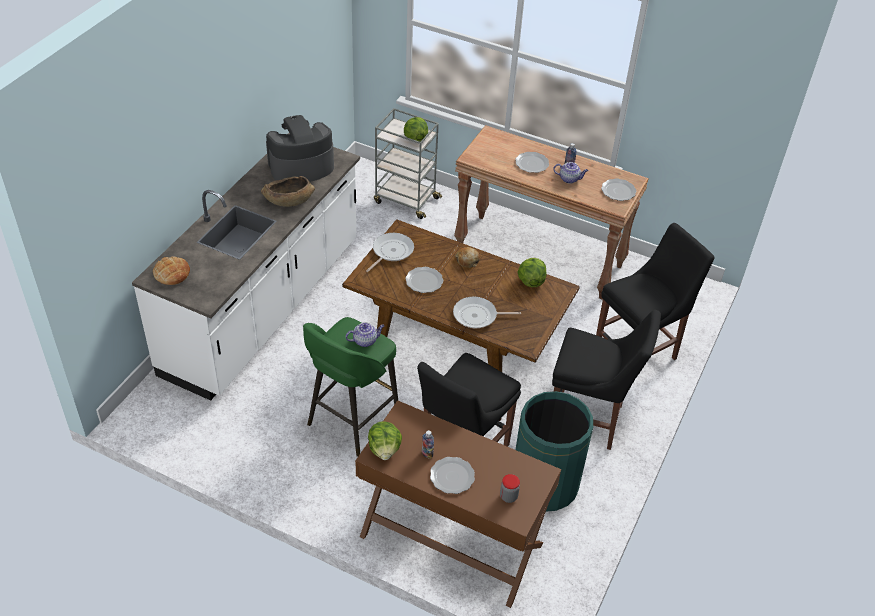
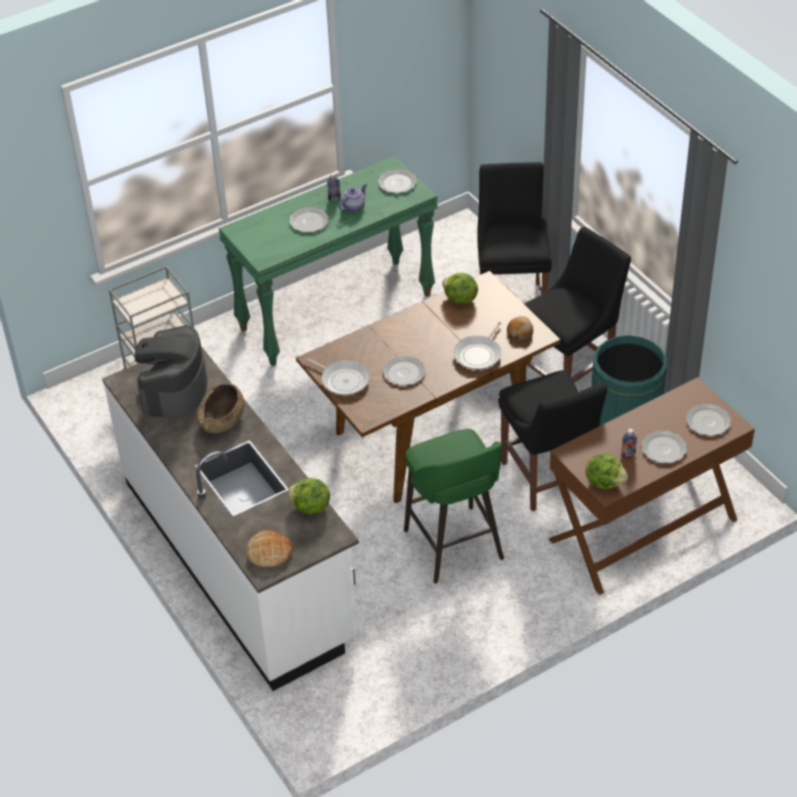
camera: 55 degrees left, 0 degrees up
(365, 340) = (454, 446): teapot -> none
(391, 252) = (343, 380): frying pan -> frying pan turned 150 degrees clockwise
(415, 138) = (163, 297): lettuce -> lettuce (310, 507)
(467, 260) = (398, 330): bread -> bread (520, 332)
(508, 496) = (707, 421): jar -> plate
(540, 256) = (336, 311): brown console table -> green console table

